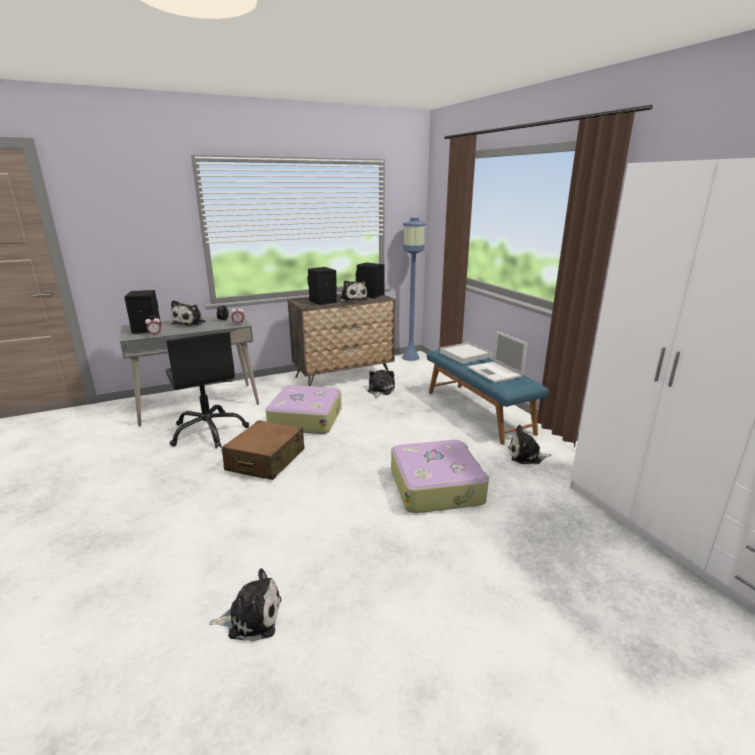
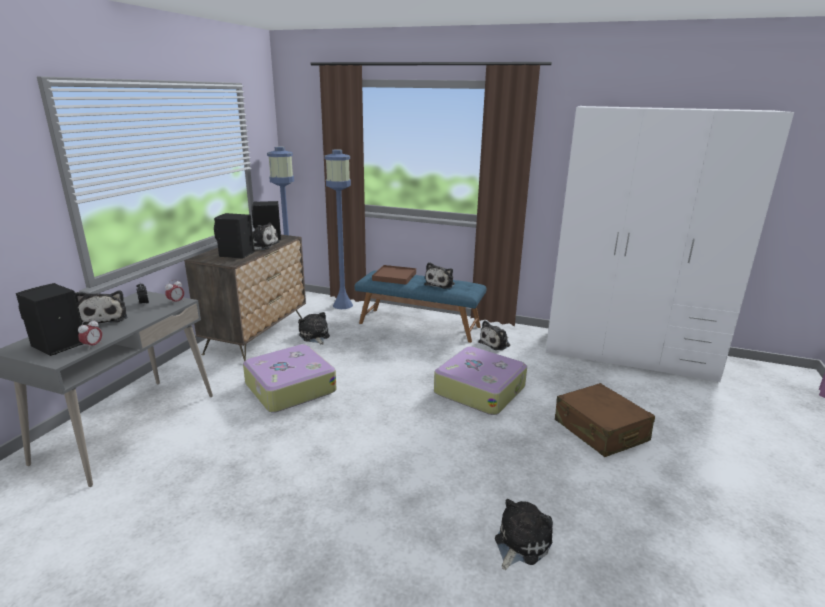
camera: 45 degrees left, 0 degrees up
(209, 431) = (203, 445): black office chair -> none
(265, 460) = (320, 439): brown suitcase -> brown suitcase (600, 431)
(440, 375) = (343, 305): none -> blue floor lamp
(465, 355) = (394, 277): white tray -> brown tray
(495, 372) = (440, 284): laptop -> plush toy

